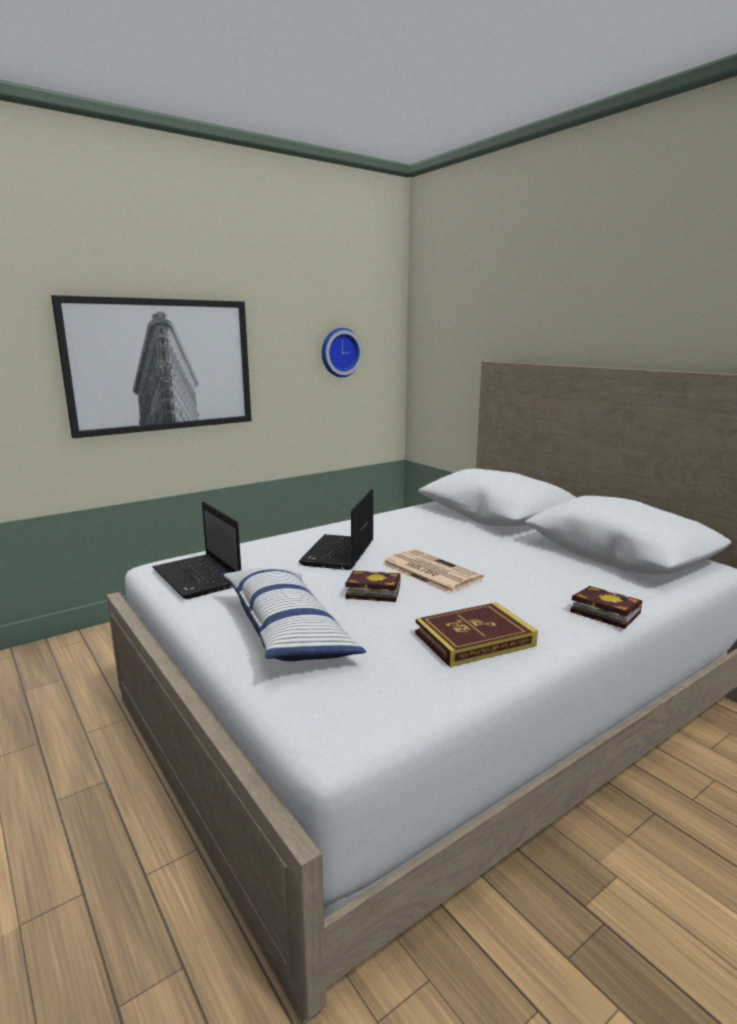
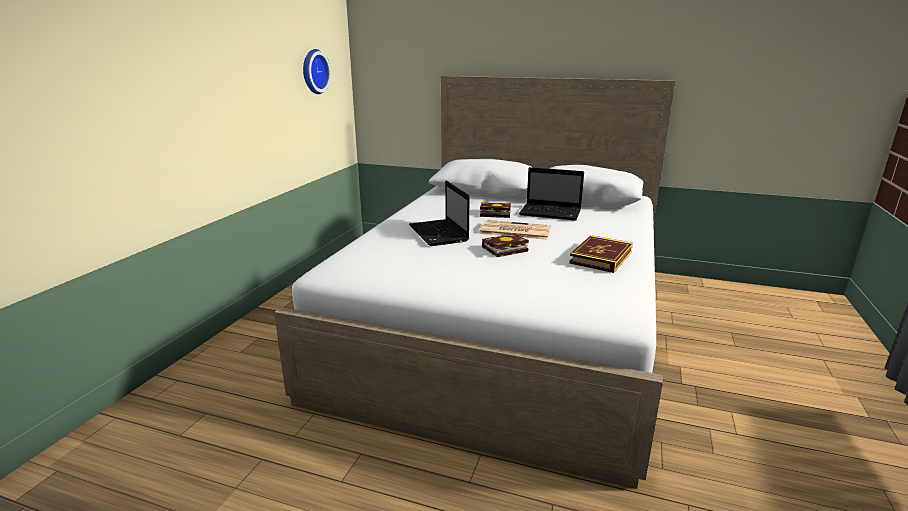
camera: 35 degrees left, 5 degrees up
(161, 365) = (193, 90): picture -> none
(198, 578) = (374, 272): laptop -> laptop (551, 213)
(287, 630) = (499, 282): pillow -> none
(601, 612) = (630, 229): book -> book (493, 213)

